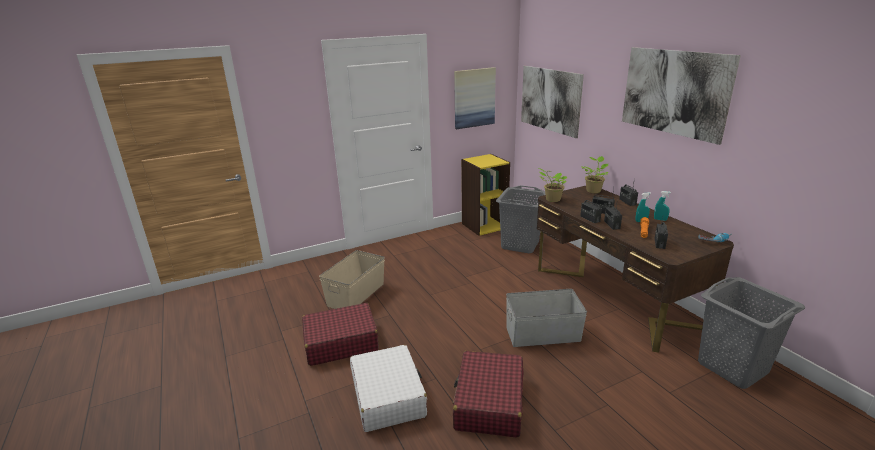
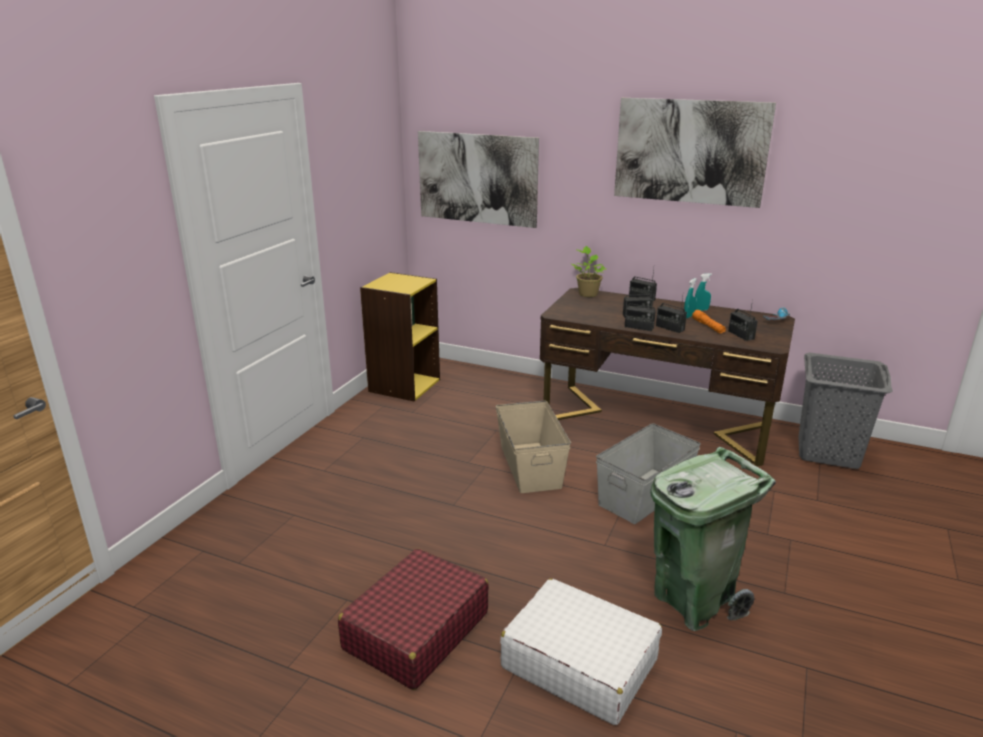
camera: 40 degrees left, 0 degrees up
(356, 294) = (343, 551): beige storage box -> beige storage box (530, 466)
(474, 98) = (362, 186): picture -> none
(489, 403) = (694, 601): red suitcase -> green trash can
(520, 245) = (483, 396): grey laundry basket -> none
(551, 199) = (562, 315): potted plant -> none

